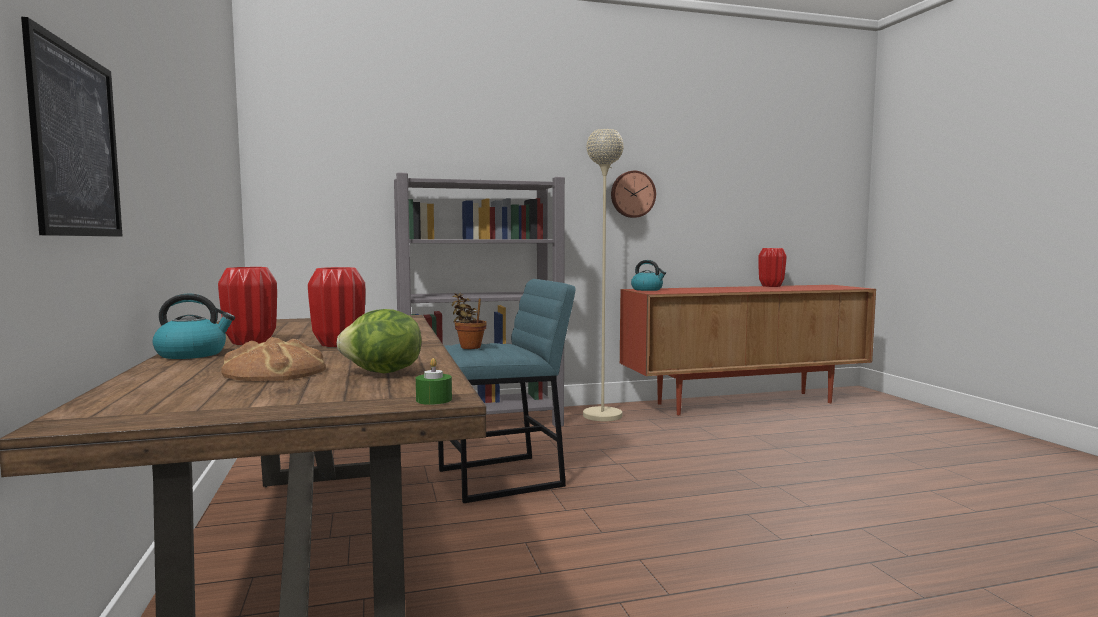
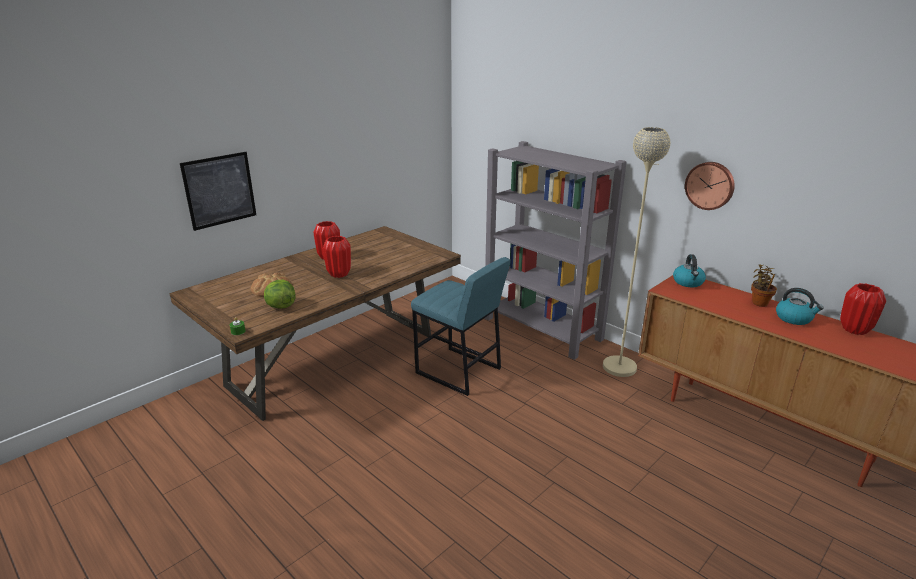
camera: 60 degrees right, 20 degrees up
(193, 354) = (295, 260): kettle -> kettle (794, 318)
(469, 347) = (441, 290): potted plant -> potted plant (759, 302)

